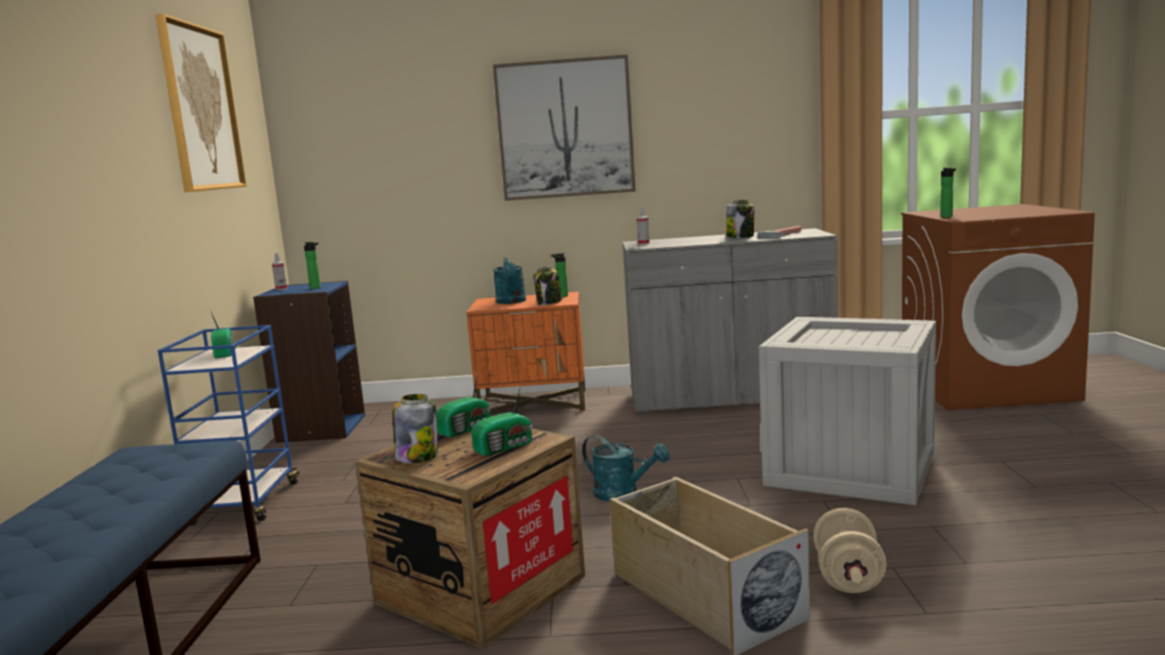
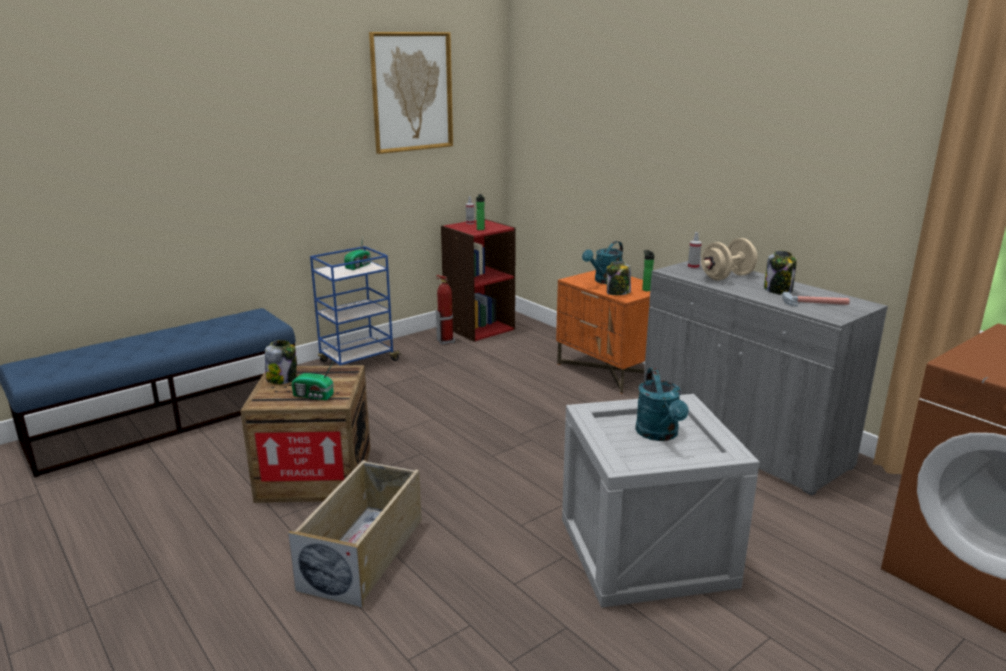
camera: 50 degrees right, 10 degrees up
(312, 449) = (445, 341): none -> fire extinguisher
(320, 428) = (478, 328): blue bookcase -> red bookcase
(467, 429) = (339, 374): radio -> none
(565, 129) = (689, 135): picture -> none
(623, 494) = (487, 468): turquoise watering can -> turquoise watering can (659, 434)
(848, 577) = (436, 607): beige dumbbell -> beige dumbbell (727, 277)
(947, 217) = (972, 353): bottle -> none

